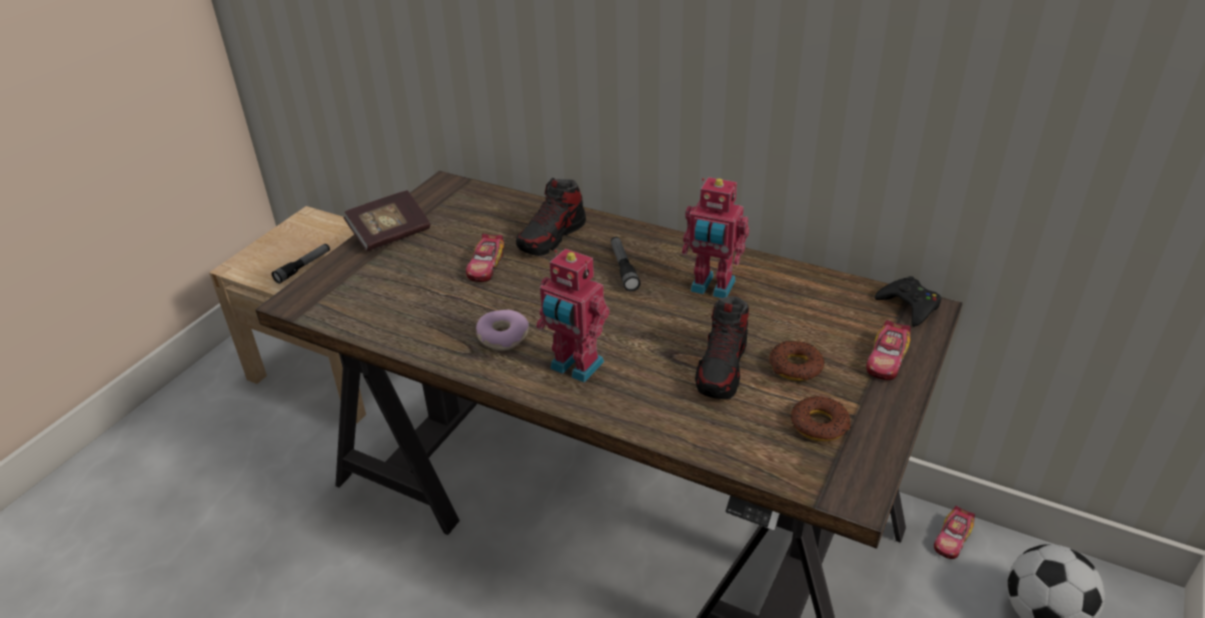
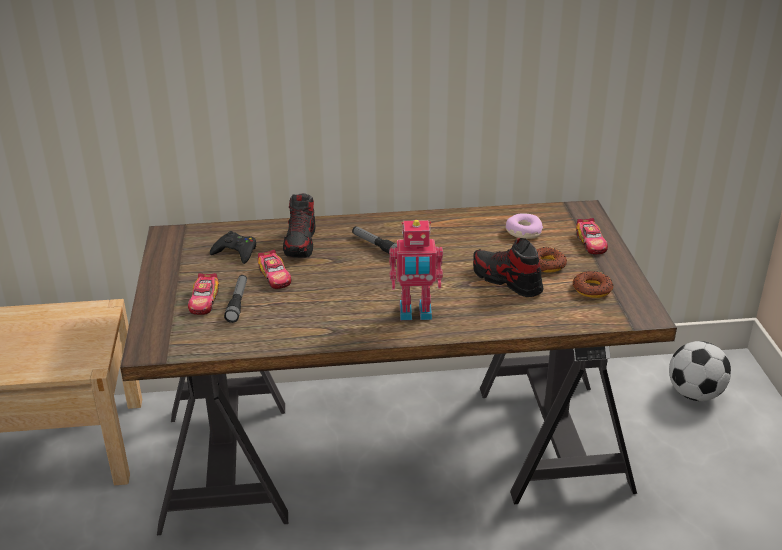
camera: 35 degrees left, 5 degrees down
(303, 267) = (40, 353): flashlight -> flashlight (237, 302)
(390, 234) = (168, 281): book -> none
(502, 336) = (344, 314): donut -> donut (523, 232)
(712, 288) = (448, 239): toy robot -> none
(722, 368) = (506, 280): shoe -> shoe turned 150 degrees clockwise
(909, 306) = (572, 211): black game controller -> black game controller (236, 252)
(952, 539) = (616, 375): toy car -> toy car (204, 301)

